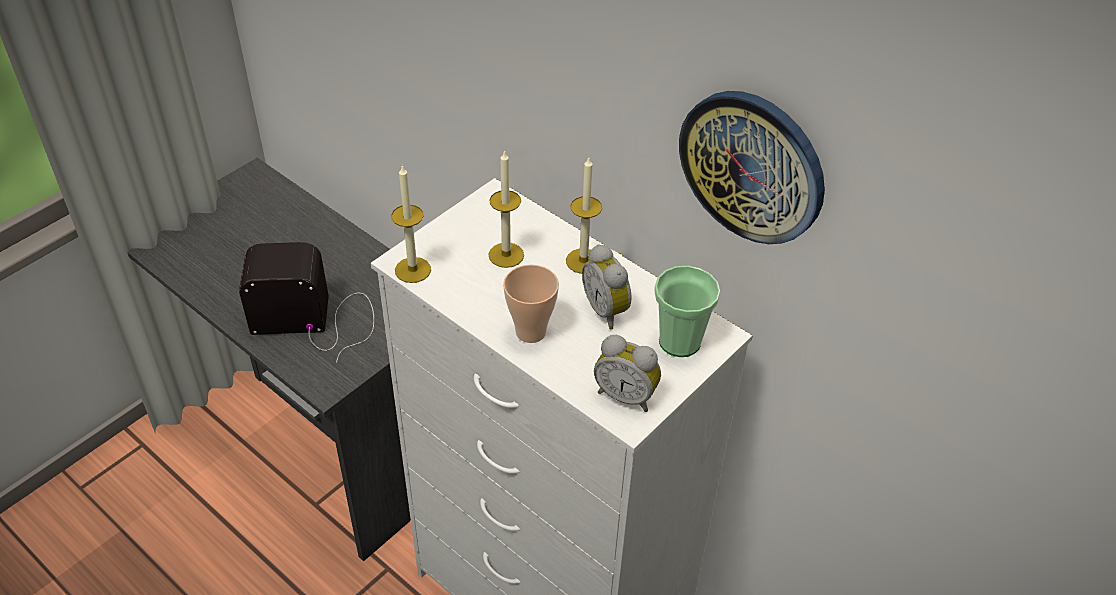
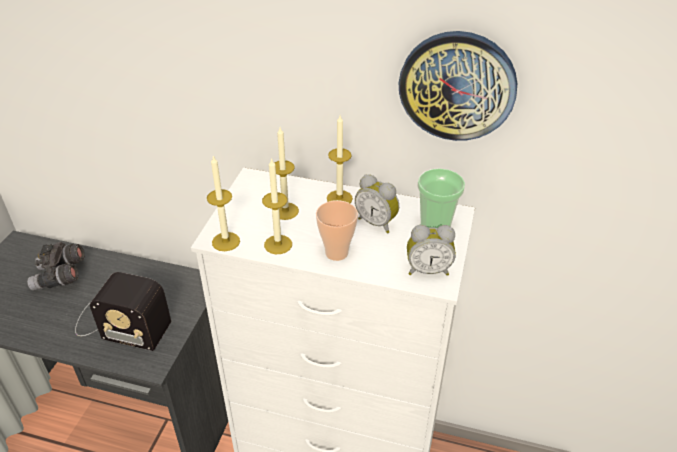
camera: 25 degrees left, 5 degrees down
(280, 237) = (60, 277): none -> grey binoculars
(317, 318) = (120, 322): radio -> radio turned 135 degrees counterclockwise
(469, 295) = (278, 244): none -> candle

